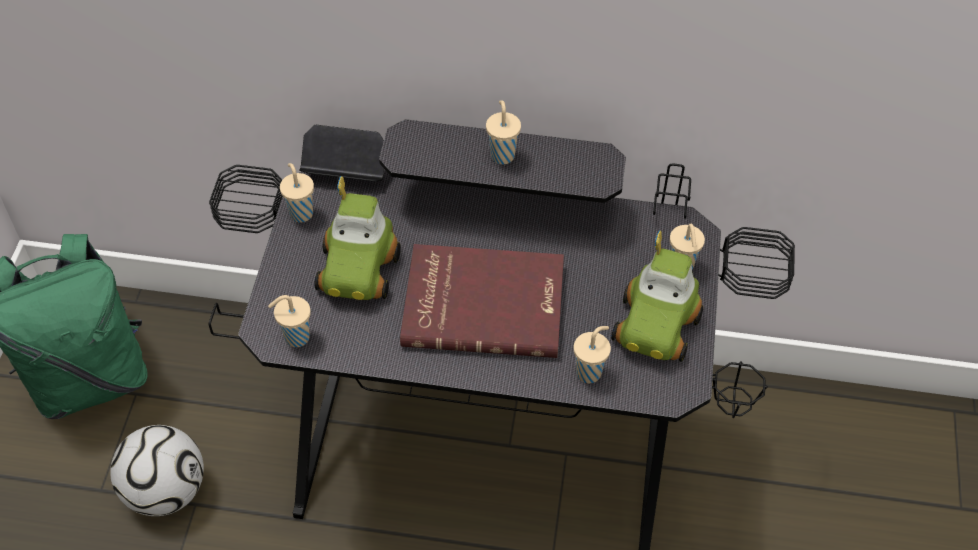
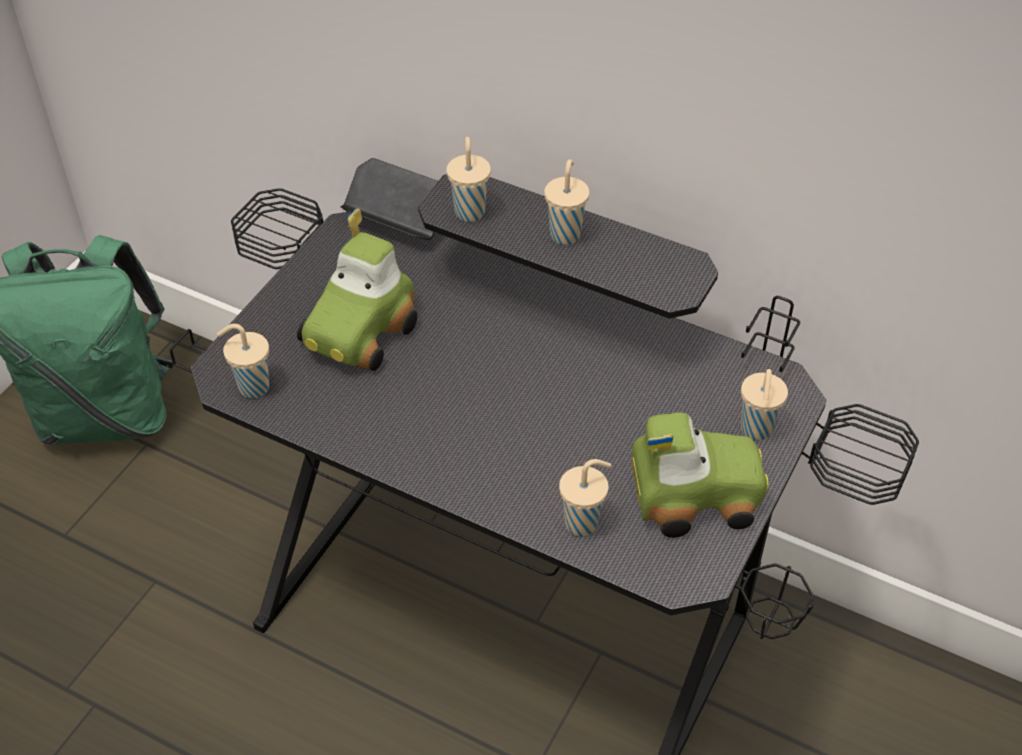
camera: 20 degrees right, 5 degrees down
(165, 490) = (130, 556): football -> none
(301, 212) = (325, 255): beige cup -> beige cup (469, 211)
(484, 303) = (489, 407): red book -> none
(657, 327) = (693, 493): toy car -> toy car turned 135 degrees counterclockwise

